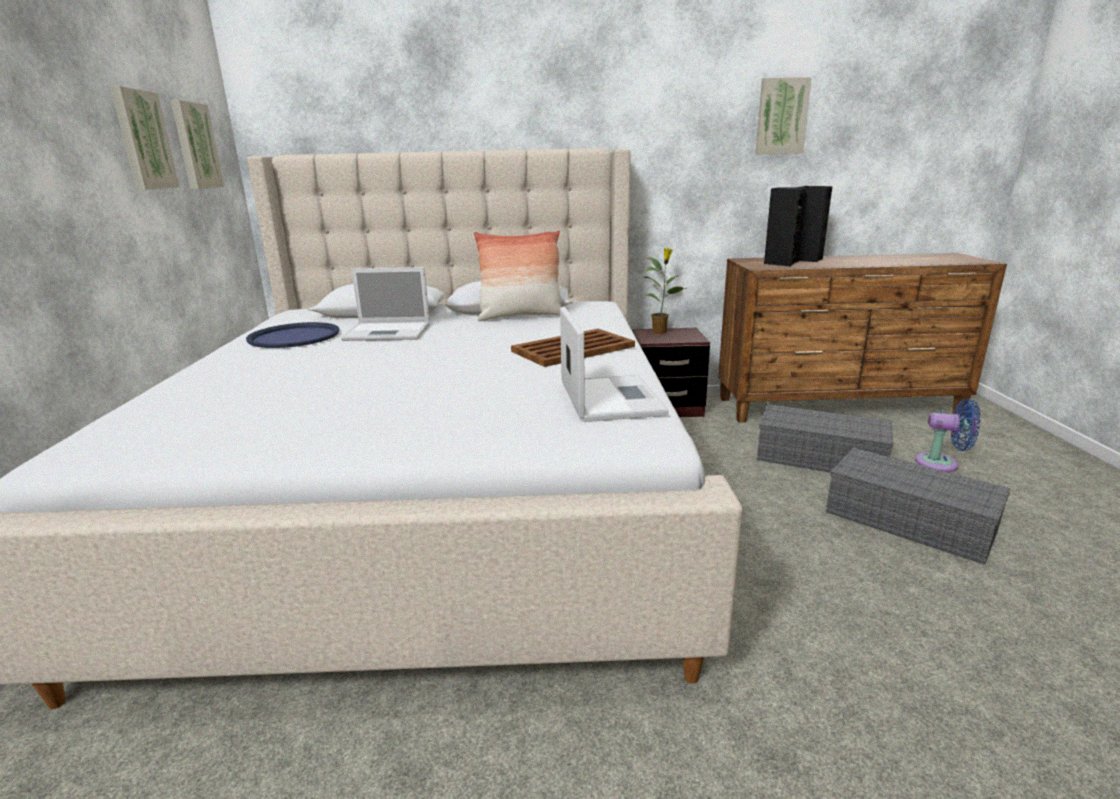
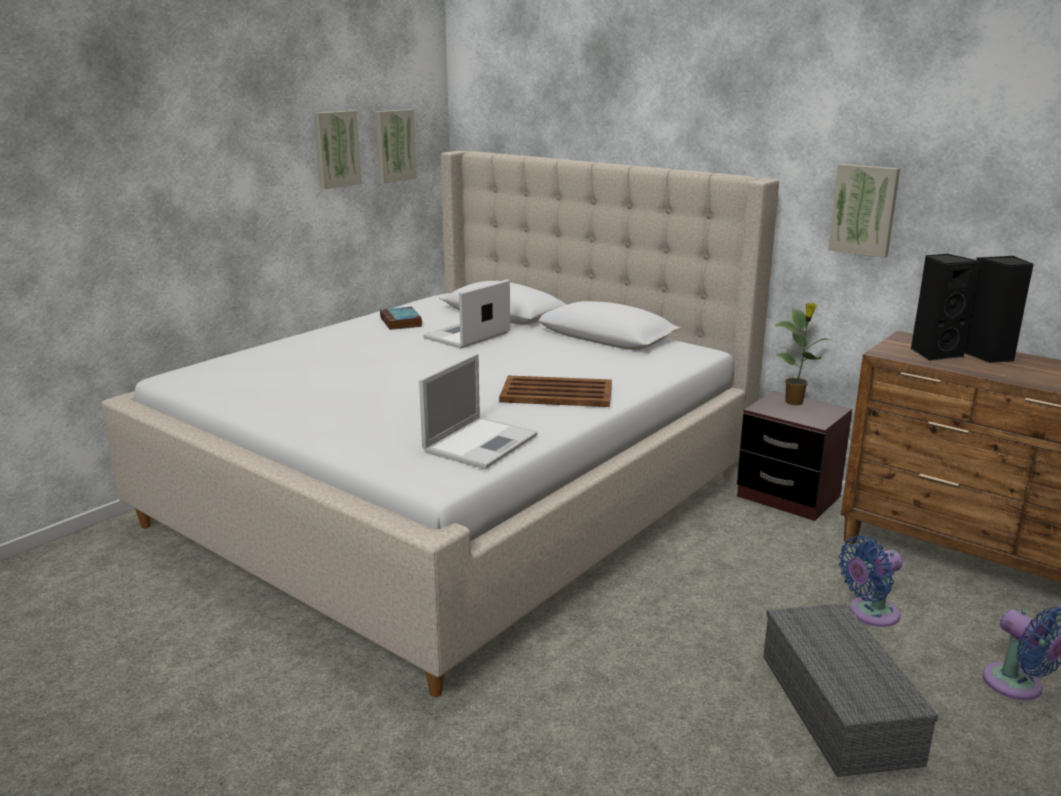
camera: 40 degrees right, 0 degrees up
(294, 337) = (401, 322): blue tray -> book
(389, 332) = (466, 336): laptop -> laptop turned 90 degrees clockwise
(521, 316) = (594, 348): pillow -> none
(781, 116) = (992, 158): picture -> picture (864, 209)
(822, 458) = (869, 614): grey storage box -> blue fan

